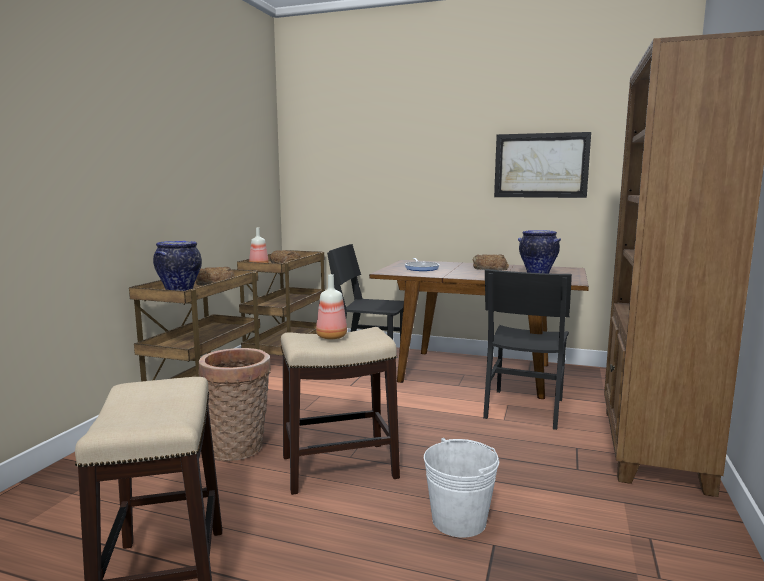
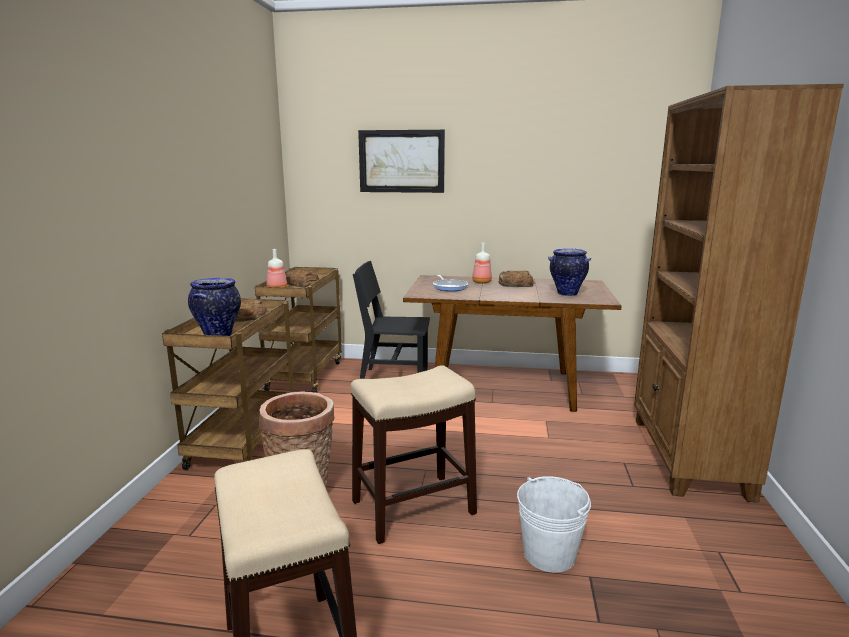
camera: 10 degrees left, 5 degrees up
(330, 337) = (405, 382): bottle -> bottle (481, 282)
(524, 408) = (562, 423): black chair -> none
(541, 165) = (560, 180): picture -> picture (401, 161)

